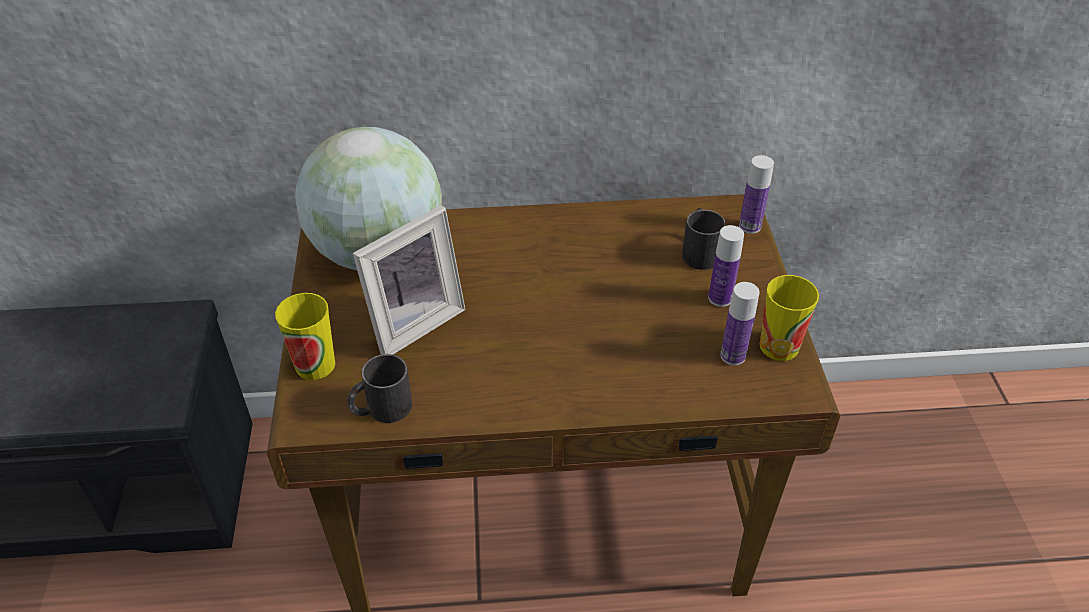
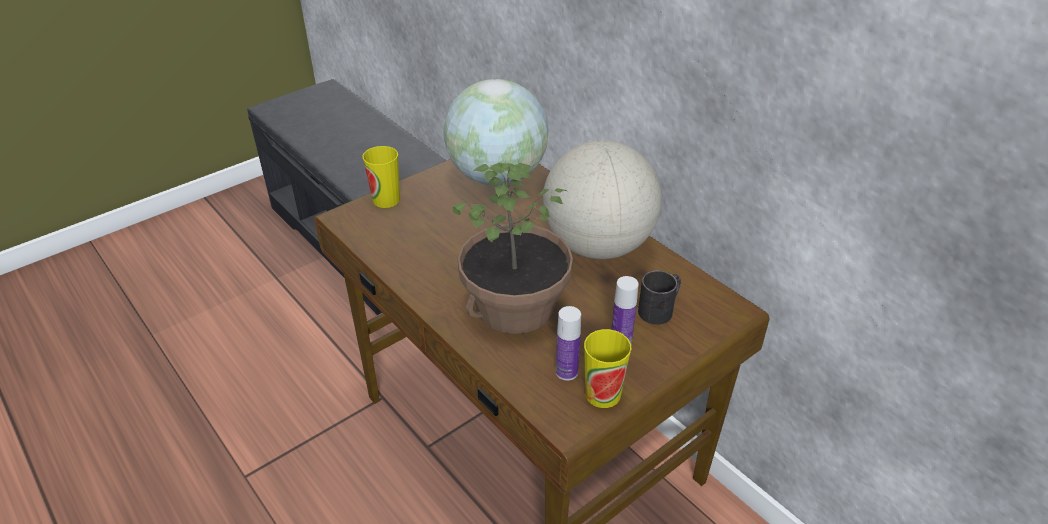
camera: 55 degrees right, 5 degrees down
(381, 409) = (374, 239): black mug -> none
(412, 322) = (453, 217): picture frame -> none
(572, 242) = (597, 246): none -> globe
(611, 345) = (516, 307): none -> potted plant
(750, 226) = (722, 325): bottle -> none

